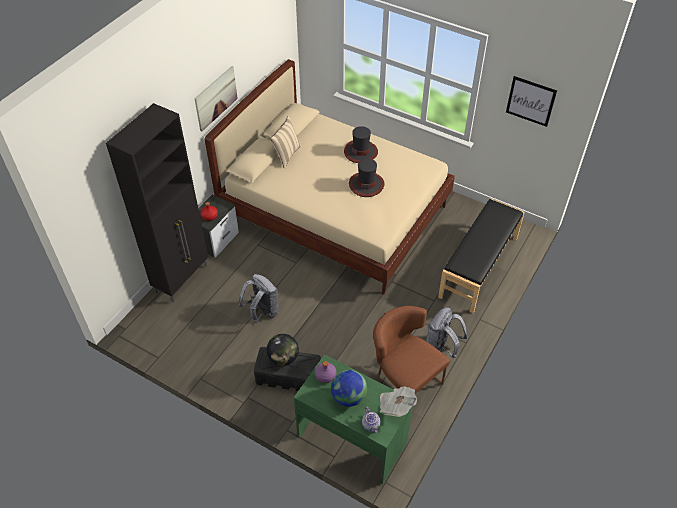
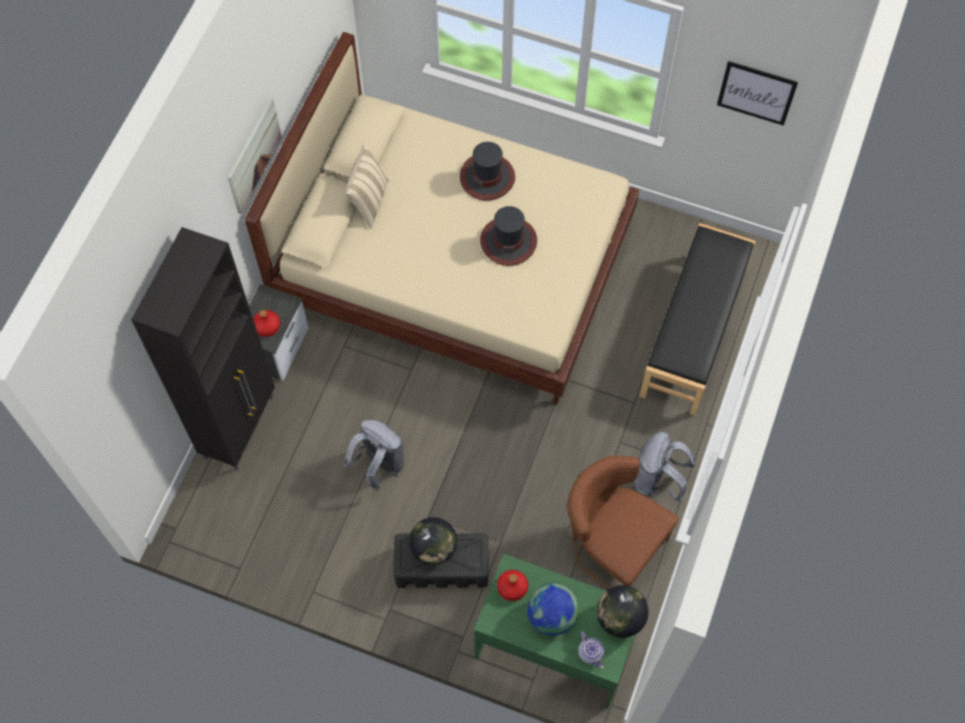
camera: 10 degrees left, 15 degrees up
(325, 375) = (512, 588): purple bottle -> red bottle
(396, 405) = (620, 618): newspaper -> globe

